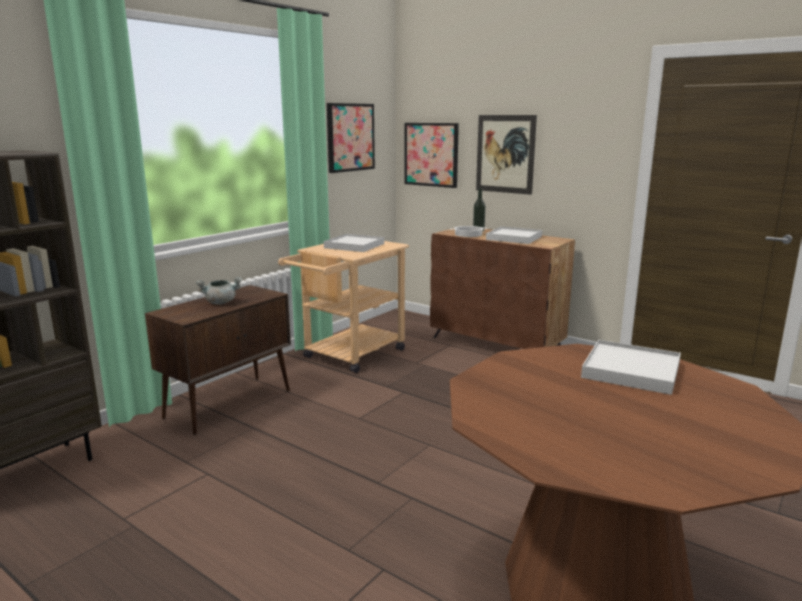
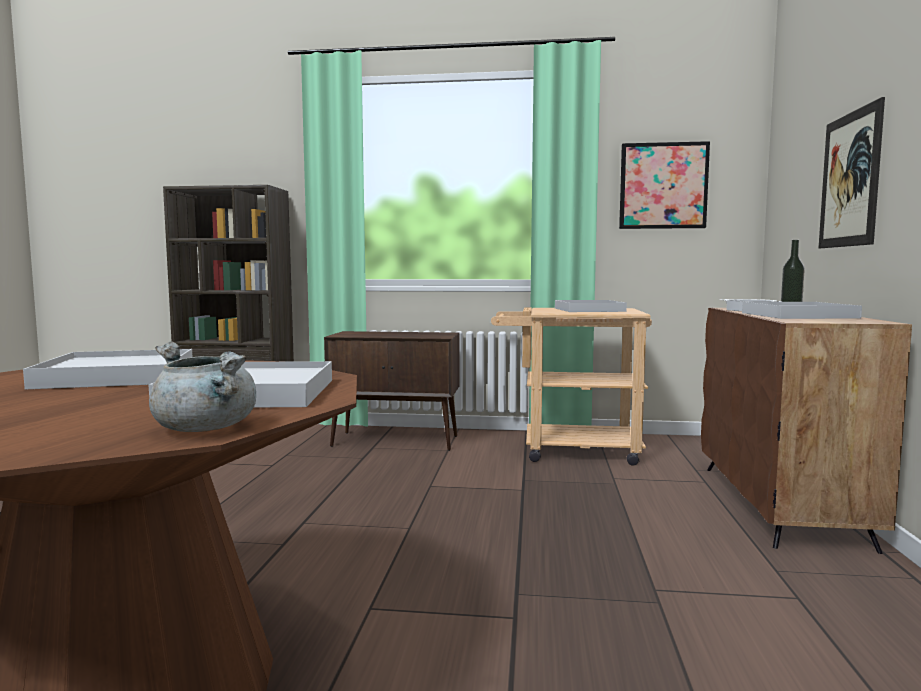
camera: 60 degrees right, 10 degrees down
(221, 302) = (394, 334): grey cooking pot -> grey cooking pot (207, 429)
(431, 154) = (788, 203): picture -> none
(538, 400) = (118, 376): none -> white tray

